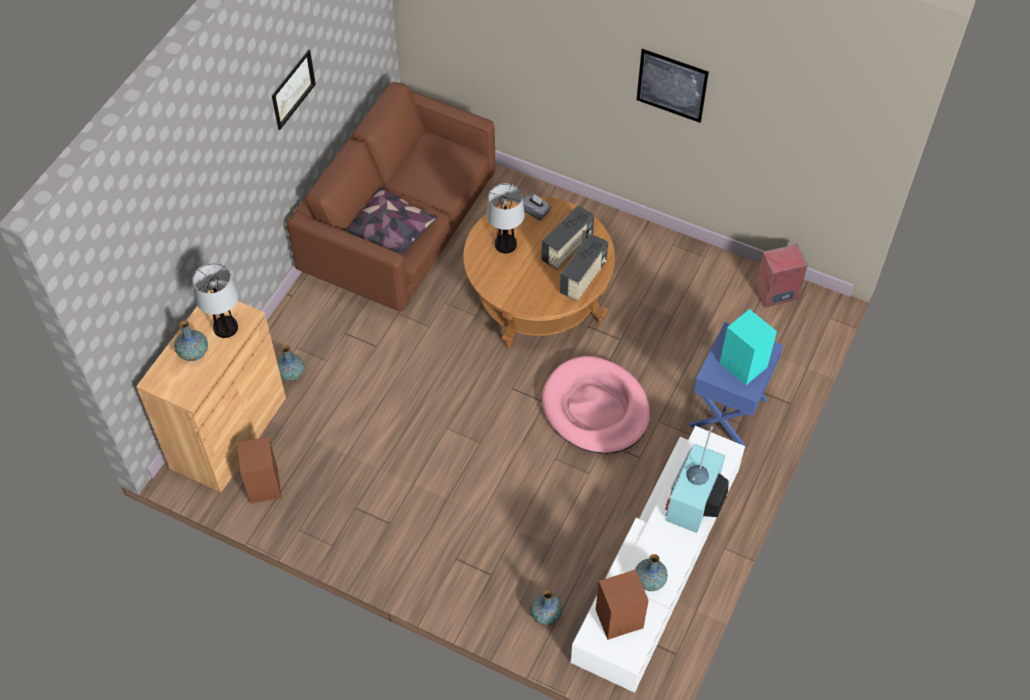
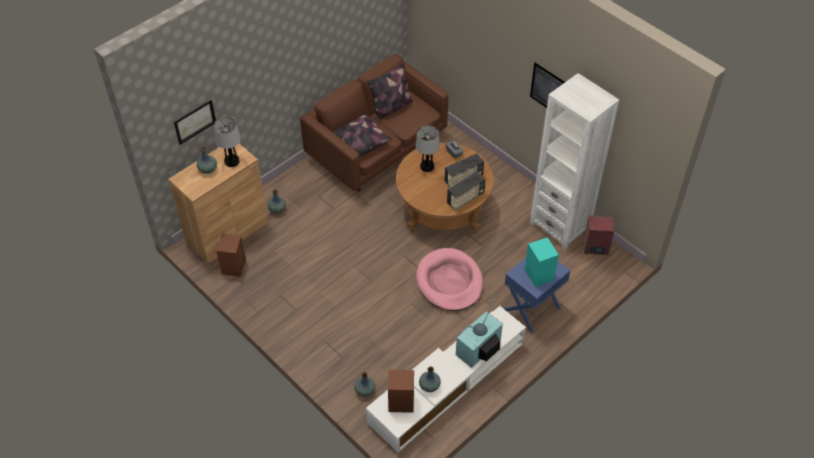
camera: 20 degrees right, 5 degrees down
(293, 89) = (317, 35): picture -> picture (195, 121)
(411, 166) = (391, 107): none -> pillow
(714, 275) = (560, 225): none -> white bookcase

